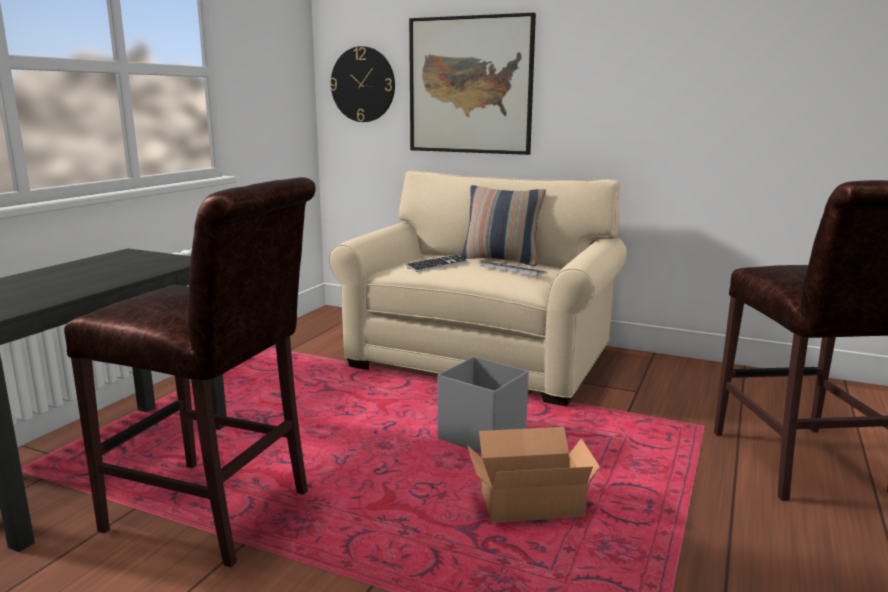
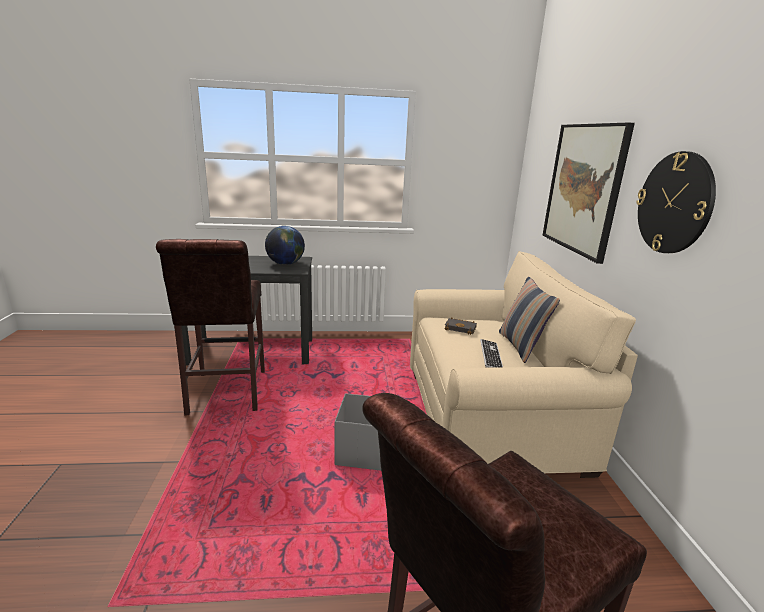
camera: 60 degrees right, 5 degrees up
(132, 262) = (285, 264): none -> globe
(363, 84) = (536, 177): wall clock -> wall clock (674, 203)
(437, 265) = (461, 328): keyboard -> black book
(527, 502) = (287, 497): cardboard box -> none

